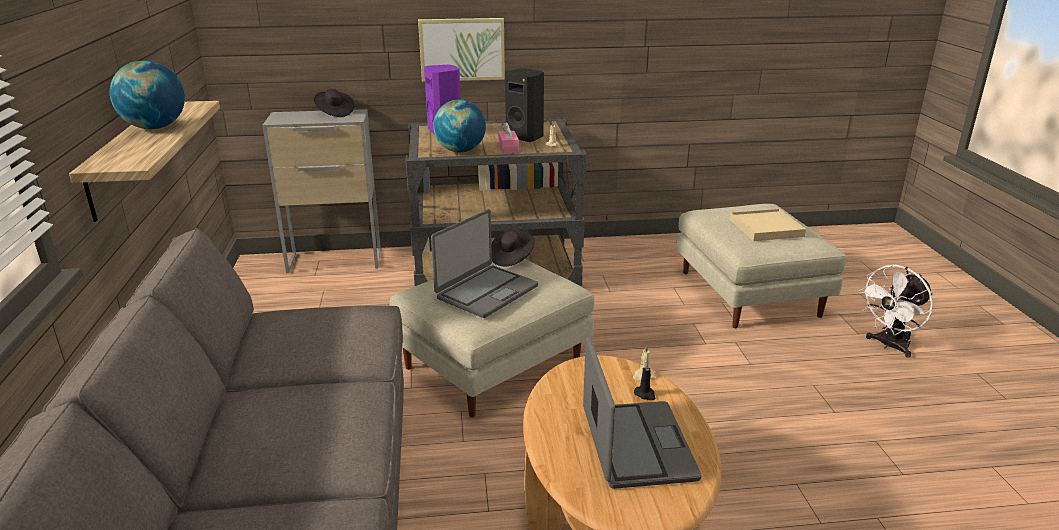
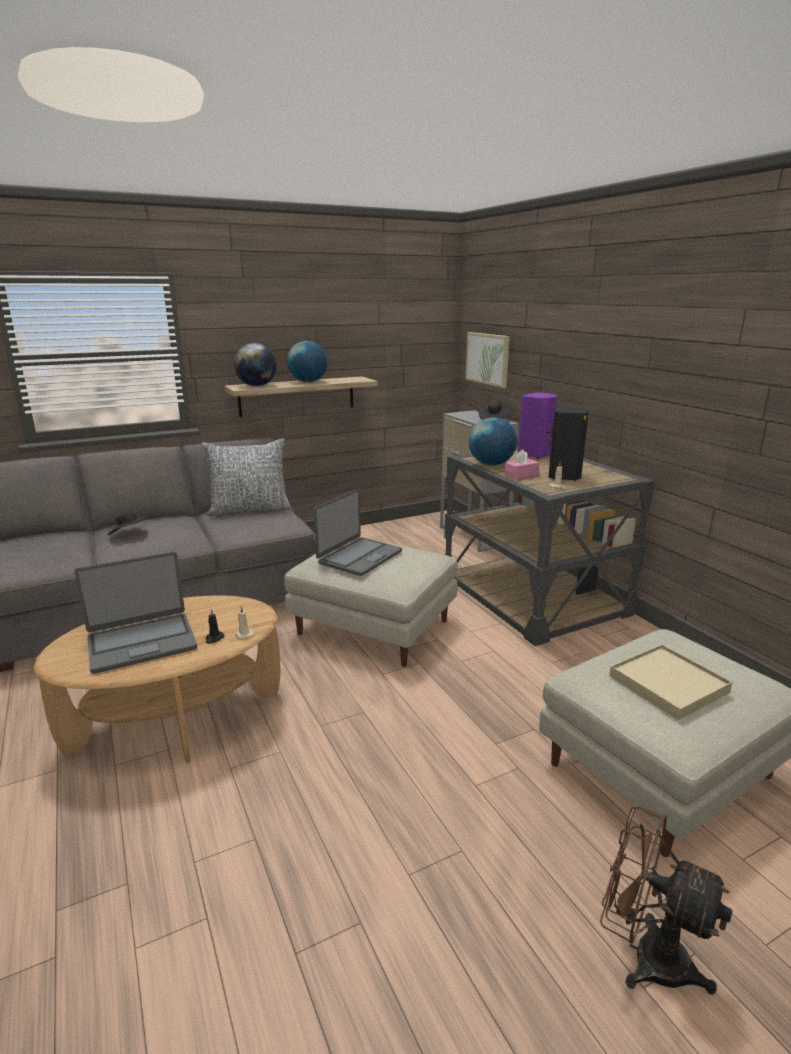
camera: 70 degrees right, 5 degrees down
(129, 154) = (257, 386): none -> globe
(286, 332) = (250, 509): none -> pillow
(462, 49) = (586, 386): picture -> picture (487, 359)
(486, 292) = (359, 557): laptop -> laptop turned 75 degrees counterclockwise
(511, 258) = (429, 556): black hat -> black hat (129, 534)
(889, 345) = (646, 955): white fan -> brown fan

